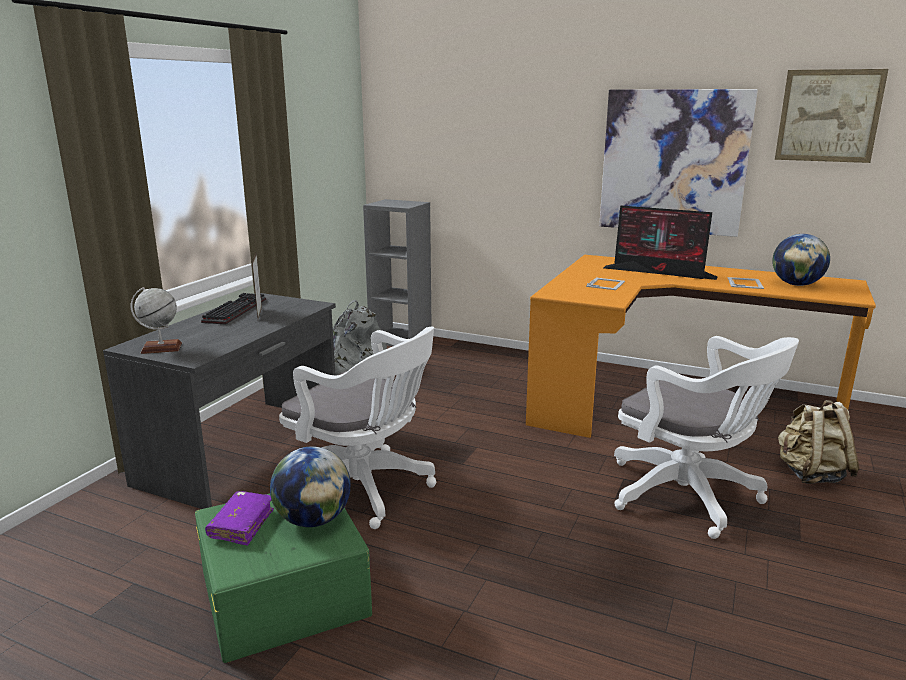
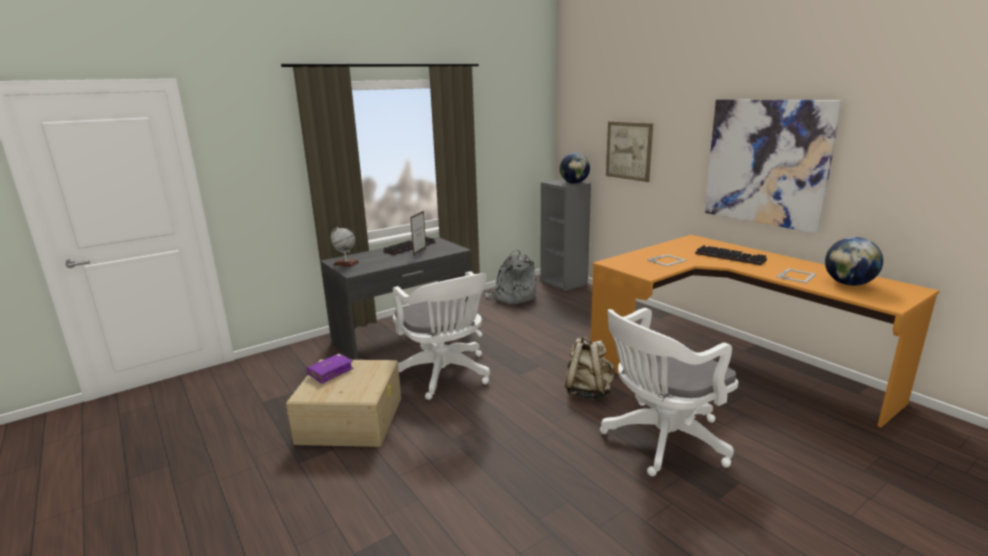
camera: 30 degrees right, 0 degrees up
(284, 591) = (351, 419): green storage box -> beige storage box
(313, 520) = (365, 380): globe -> globe (574, 183)
(660, 272) = (731, 257): monitor -> keyboard
(689, 497) = (660, 441): white office chair -> white office chair turned 75 degrees clockwise
(811, 474) = (793, 455): beige backpack -> beige backpack (588, 392)
(828, 116) = (910, 126): picture -> picture (628, 151)

